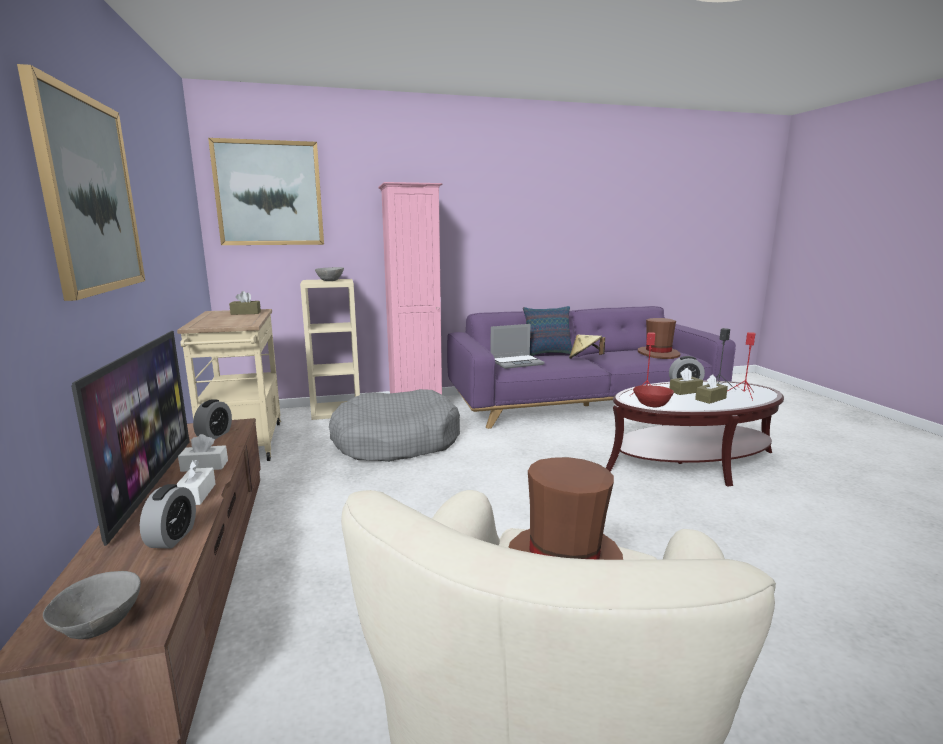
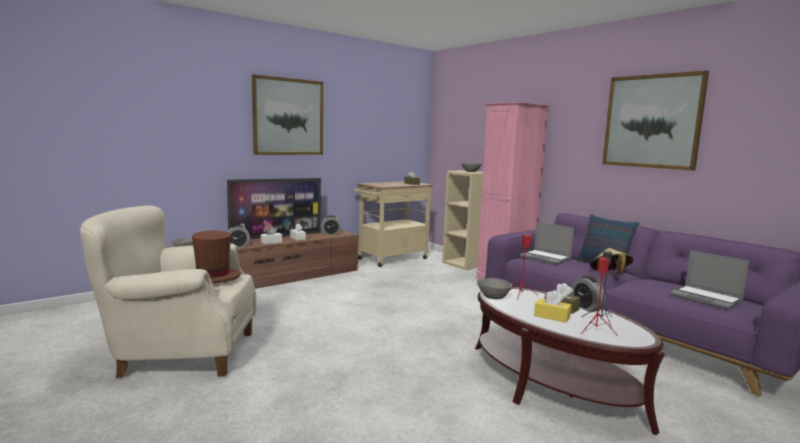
camera: 65 degrees right, 5 degrees down
(269, 193) = (459, 113): picture -> picture (652, 121)
(396, 441) = (439, 284): grey dog bed -> none
(652, 405) = (494, 297): red bowl -> grey bowl
(658, 354) = (707, 298): brown hat -> laptop
(710, 399) = (552, 316): brown tissue box -> yellow tissue box

